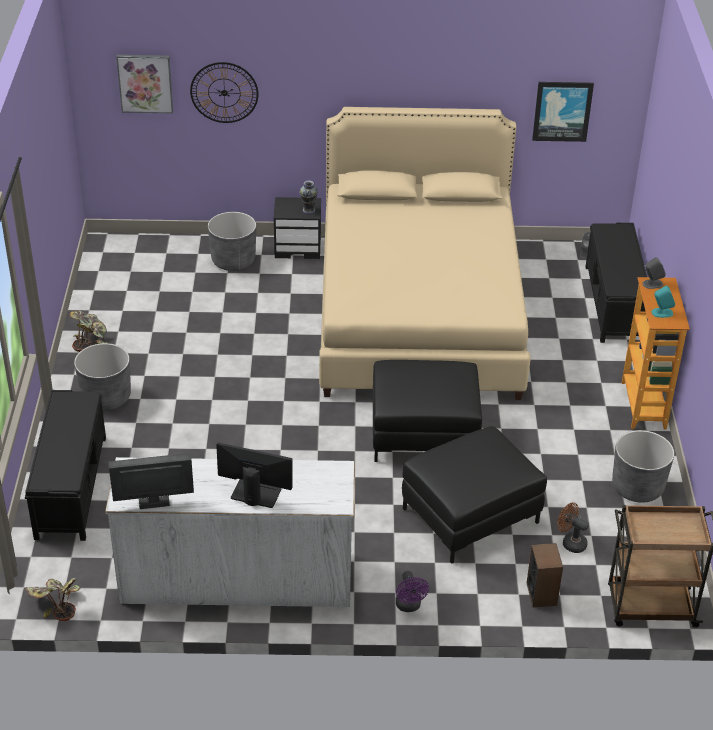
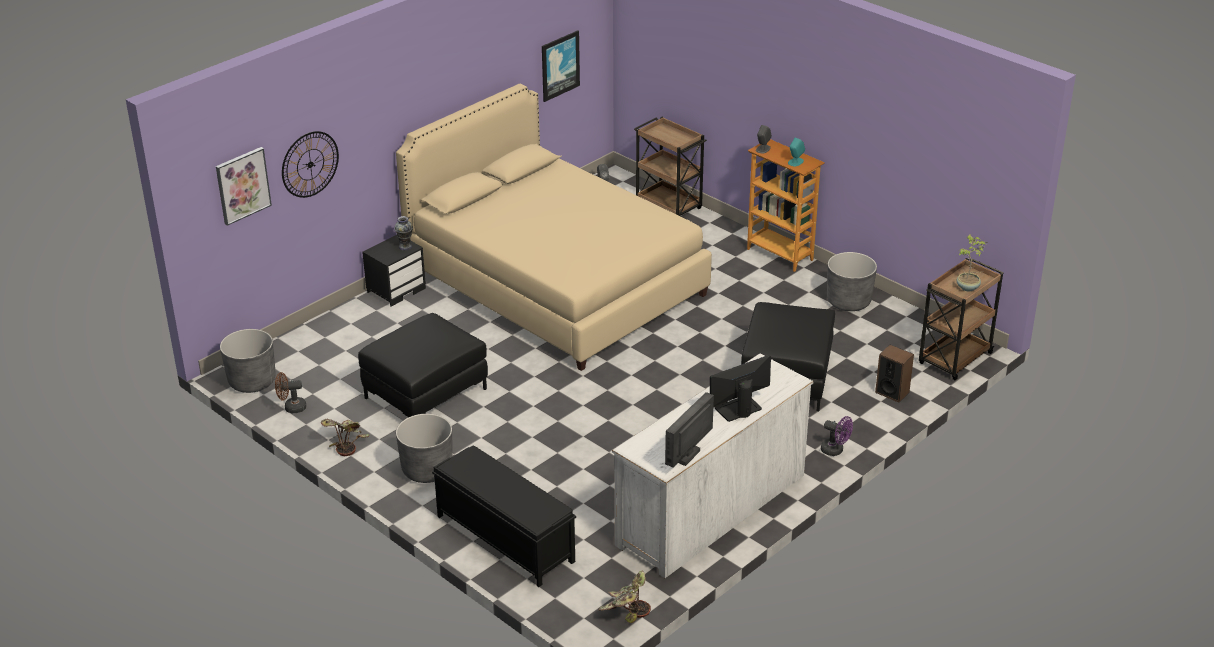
camera: 45 degrees left, 5 degrees down
(233, 260) = (362, 326): grey planter -> grey planter (252, 381)
(424, 434) = (682, 352): black ottoman -> black ottoman (425, 393)
(570, 542) = (862, 355): brown fan -> brown fan (291, 408)
(613, 304) = (669, 206): black bench -> brown cart
(663, 536) = (968, 288): none -> potted plant

